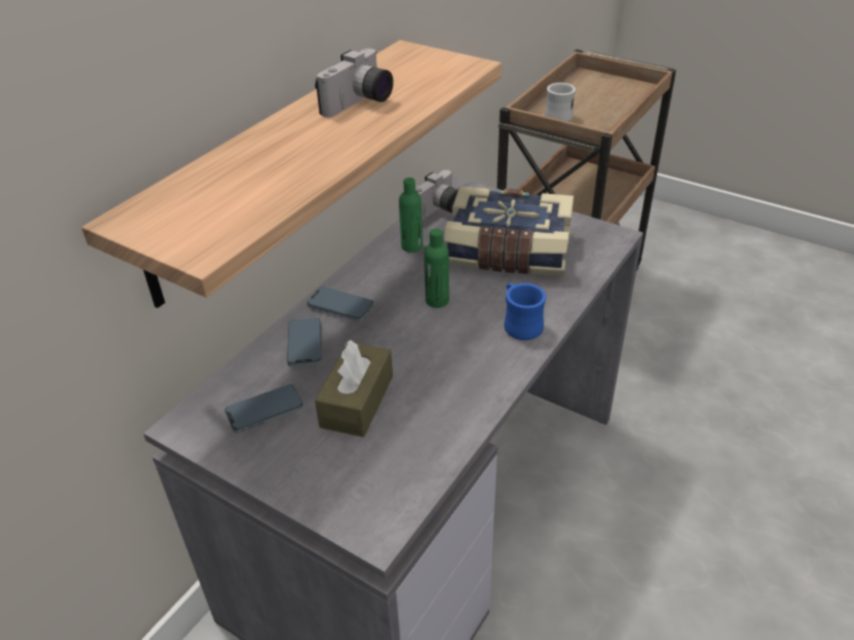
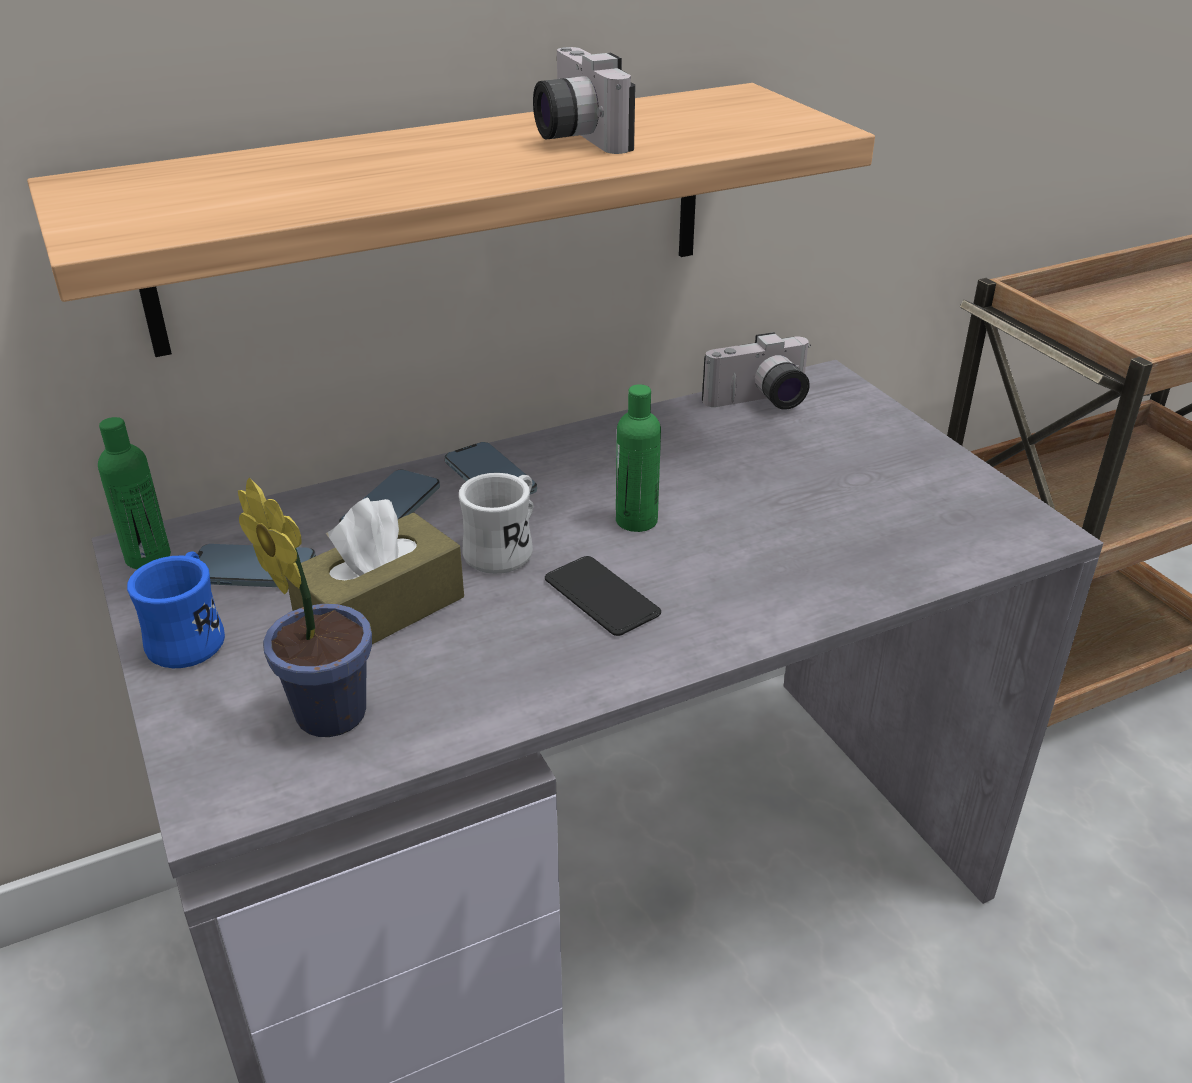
camera: 30 degrees right, 5 degrees down
(360, 104) = (573, 136): camera -> camera turned 90 degrees clockwise
(382, 463) = (325, 709): none -> potted plant
(412, 246) = (674, 435): green bottle -> green bottle (148, 557)
(458, 347) = (601, 597): none -> phone
(508, 252) = (820, 492): book -> none
(519, 324) = (733, 602): blue mug -> blue mug (191, 637)
(558, 115) = (1091, 319): white mug -> white mug (505, 549)

